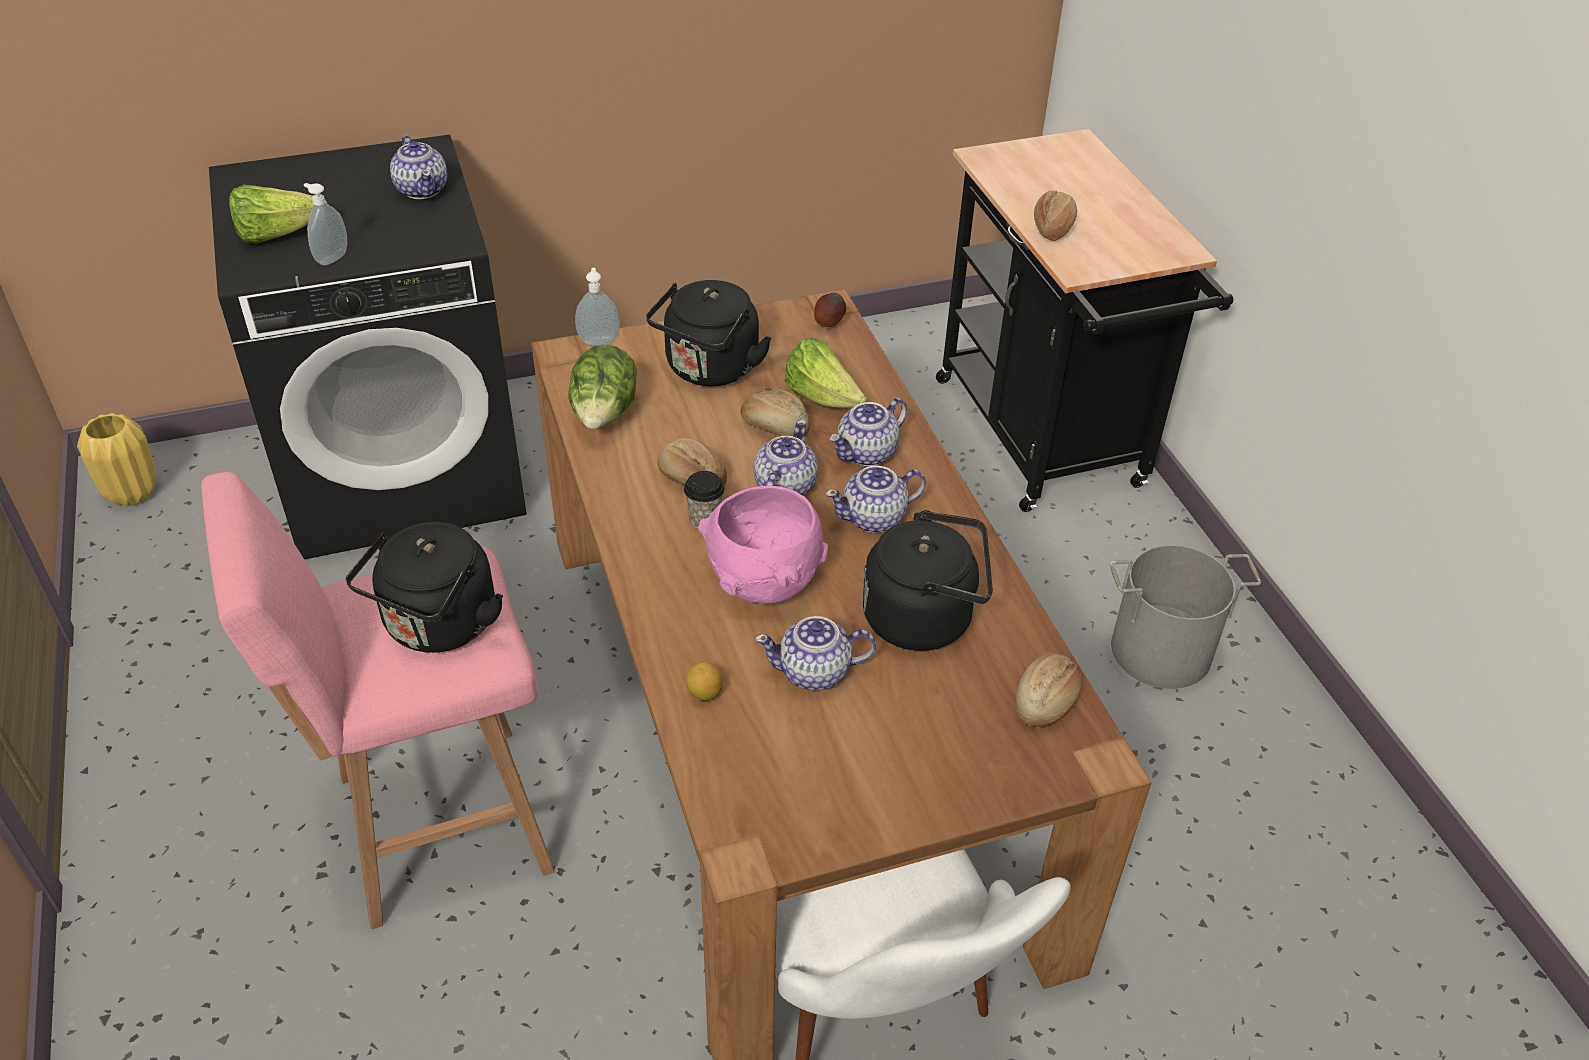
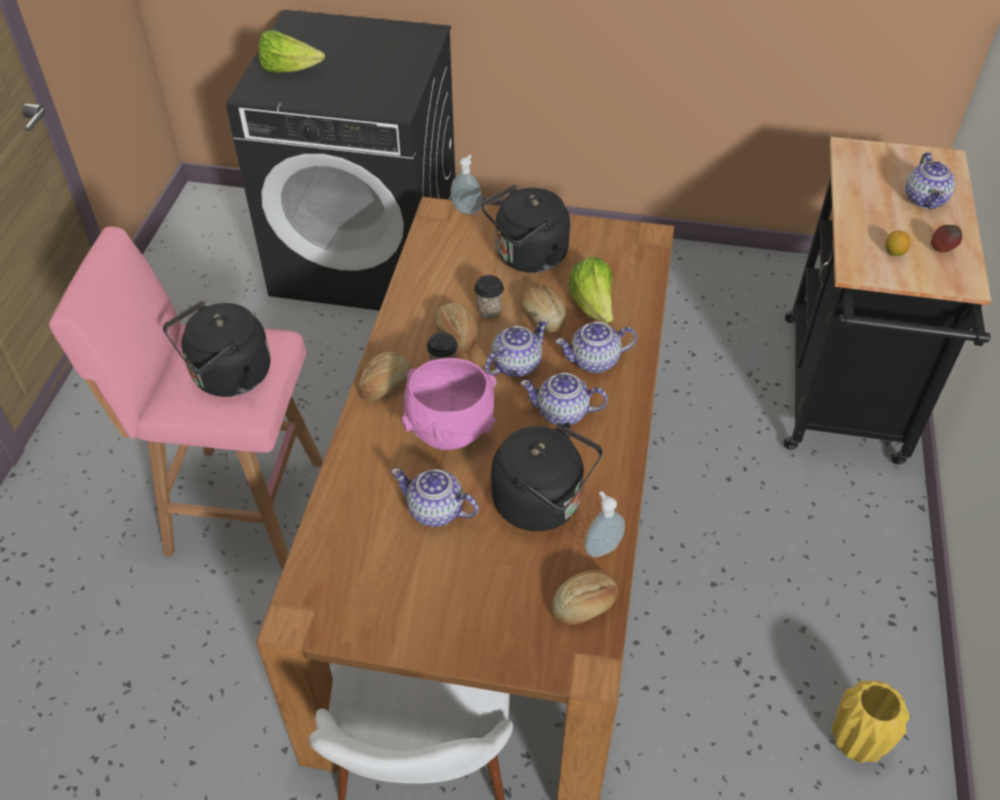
camera: 30 degrees right, 5 degrees up
(132, 494) = (202, 217): yellow vase -> yellow vase (856, 743)
(331, 258) = (309, 96): soap dispenser -> soap dispenser (601, 547)
(422, 189) = (402, 62): teapot -> teapot (925, 199)
(604, 415) = (431, 267): lettuce -> none
(704, 693) = (352, 494): lemon -> lemon (894, 252)
(709, 440) = (489, 310): none -> cup
(829, 325) = (640, 251): apple -> apple (941, 250)
(1052, 227) = (864, 227): bread -> bread (384, 385)
(1161, 651) = (824, 604): grey bucket -> none

